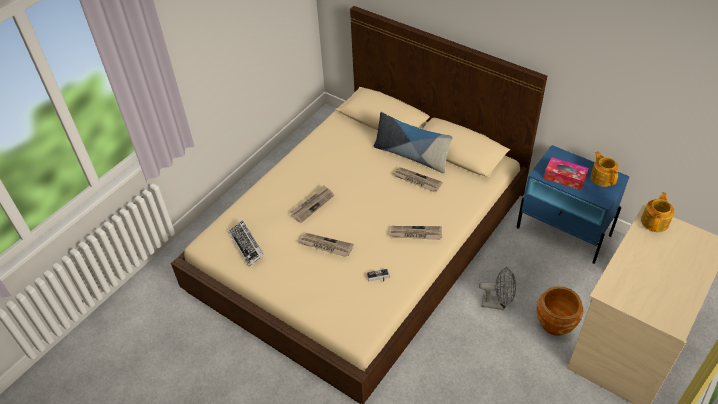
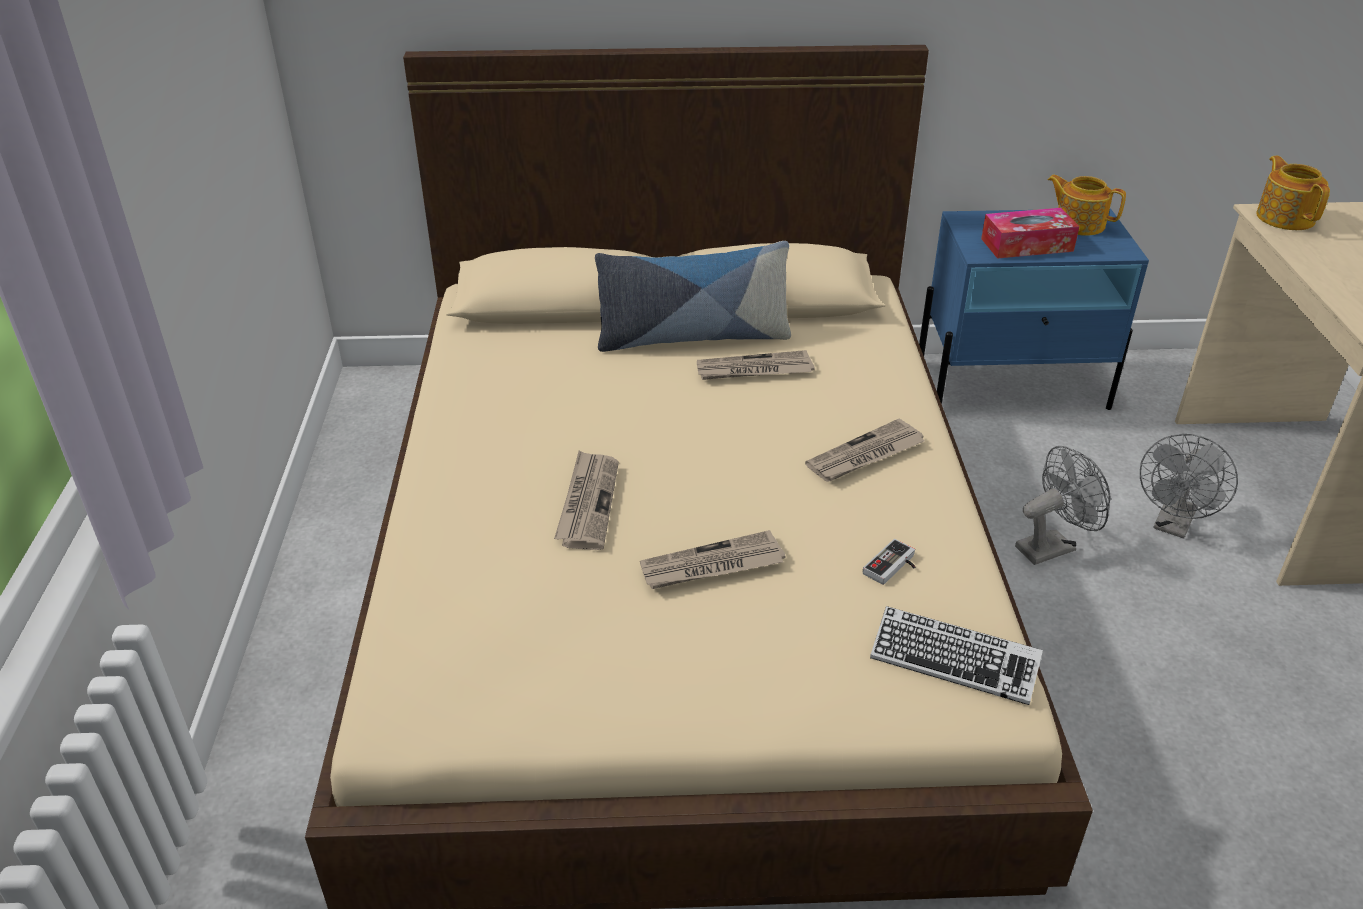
camera: 40 degrees left, 10 degrees down
(246, 245) = (517, 661): keyboard -> keyboard (954, 661)
(555, 323) = (1173, 525): brown planter -> grey fan

